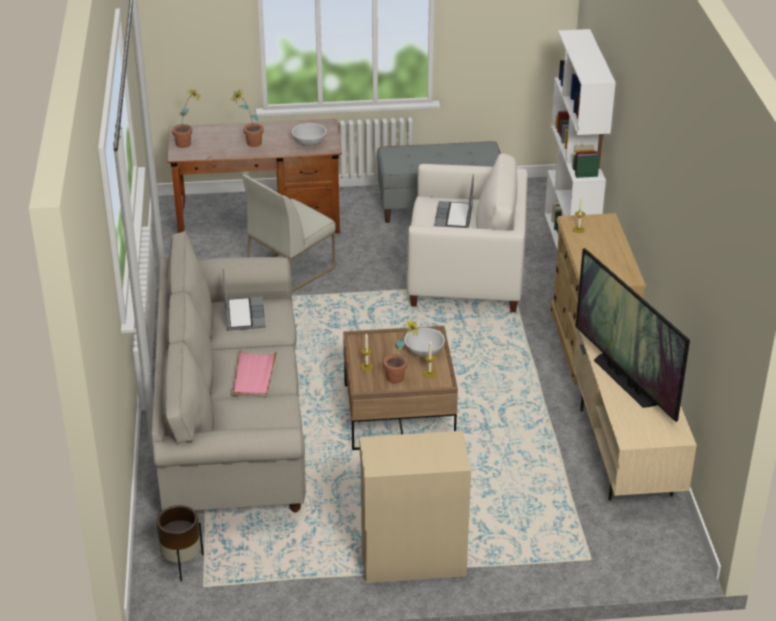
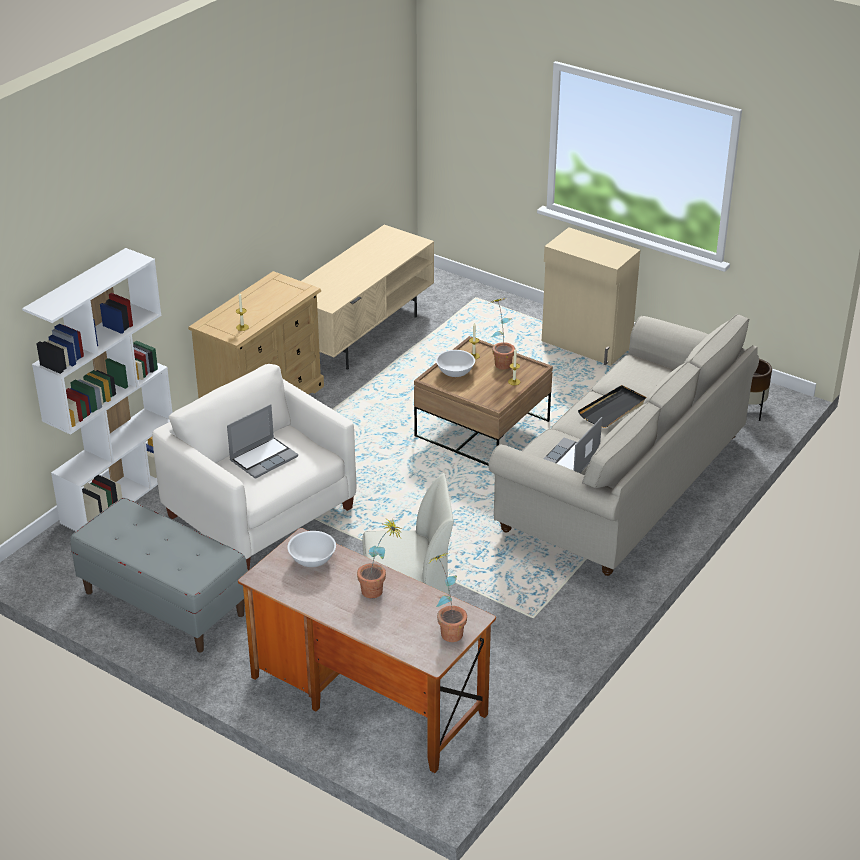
camera: 140 degrees left, 0 degrees up
(254, 375) = (613, 409): pink tray -> black tray
(625, 381) = (364, 268): television -> none

